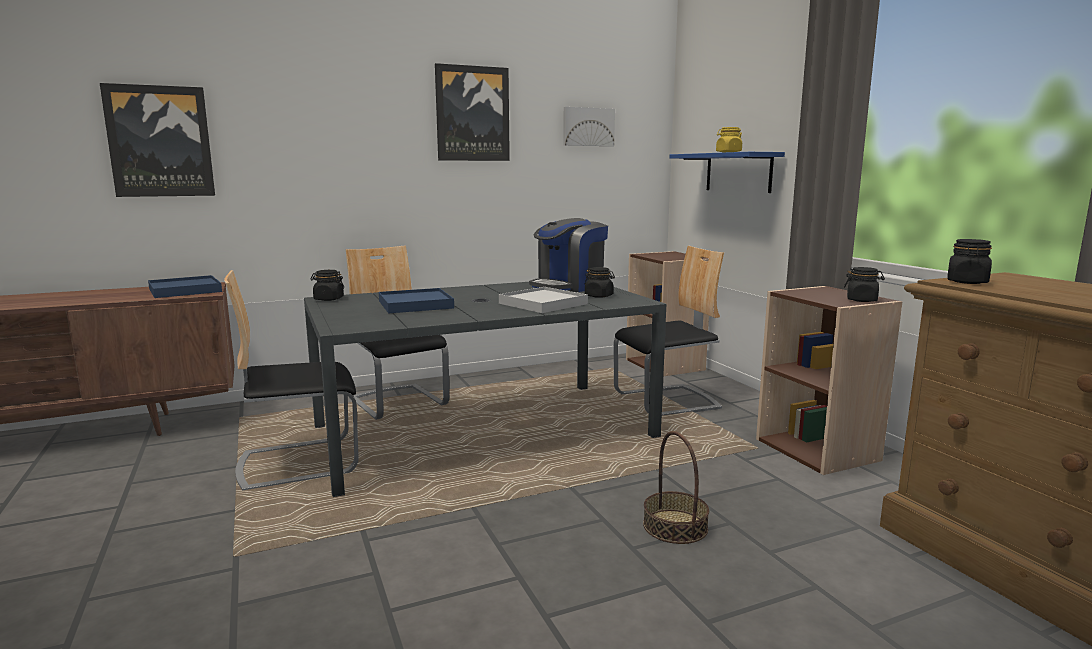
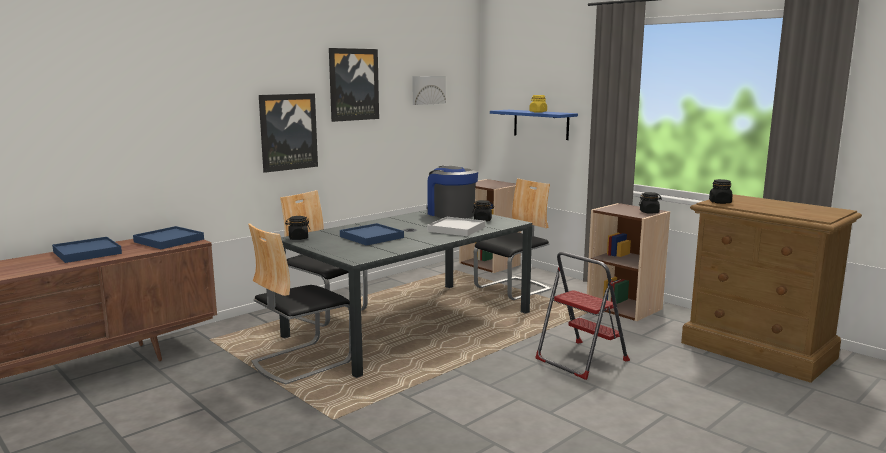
camera: 20 degrees left, 0 degrees up
(79, 295) = (87, 253): none -> blue tray
(160, 141) = (134, 119): picture -> picture (288, 132)
(569, 286) = (450, 214): coffee machine -> coffee machine turned 120 degrees clockwise
(675, 526) = (579, 360): basket -> red step ladder

